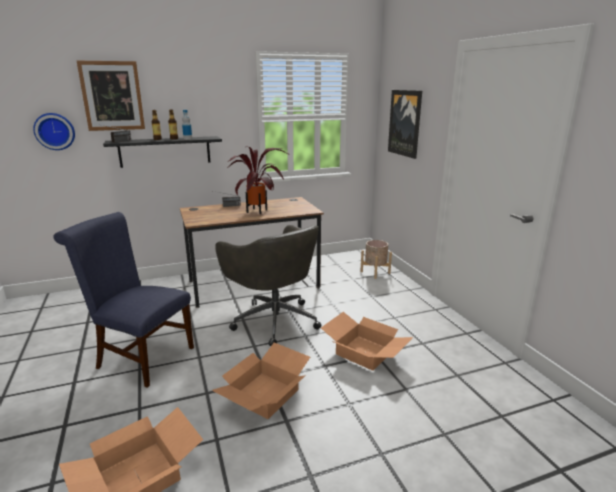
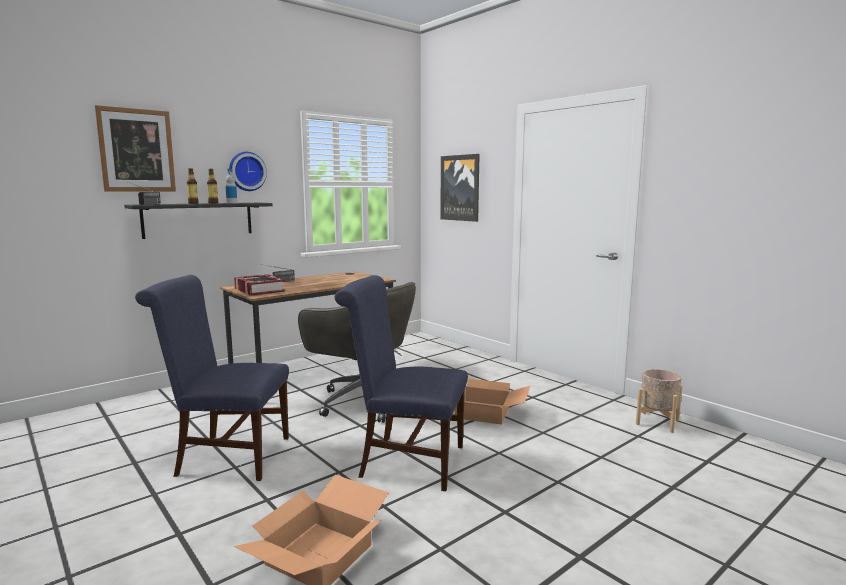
camera: 20 degrees left, 10 degrees down
(55, 131) = (58, 191): wall clock -> wall clock (246, 171)
(201, 216) = (259, 290): none -> book
(258, 212) = (323, 283): potted plant -> none
(264, 393) = (405, 461): cardboard box -> blue chair
(375, 272) = (442, 350): beige planter -> beige planter (657, 422)

